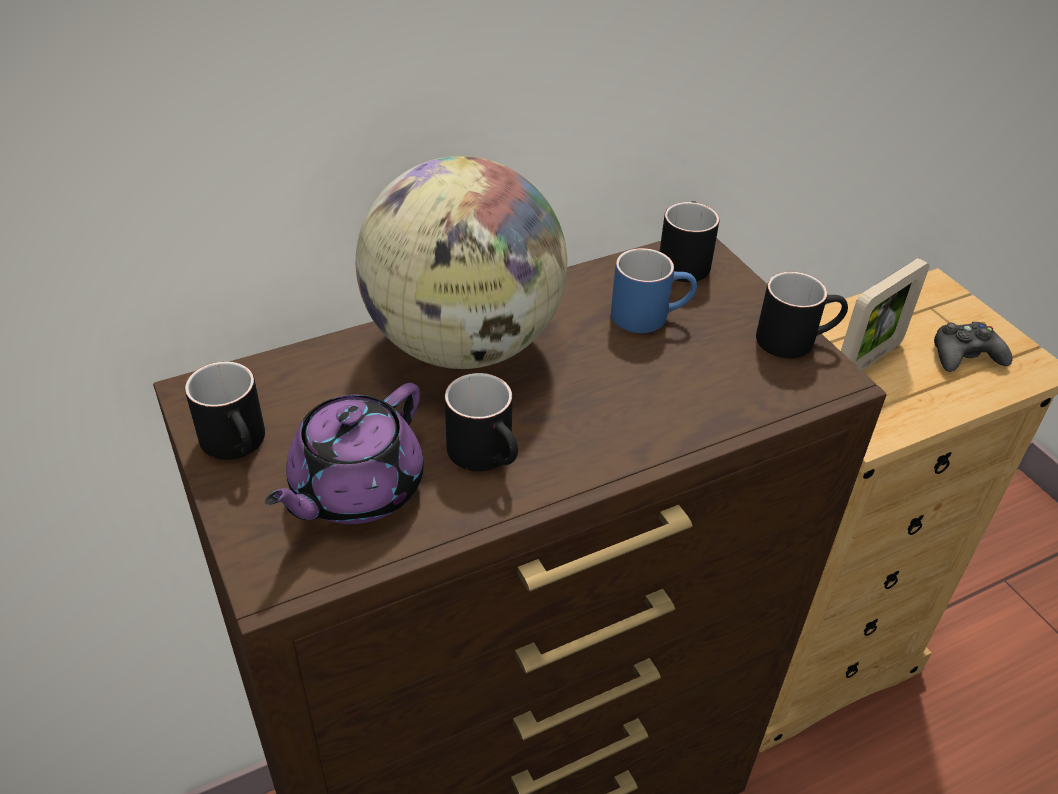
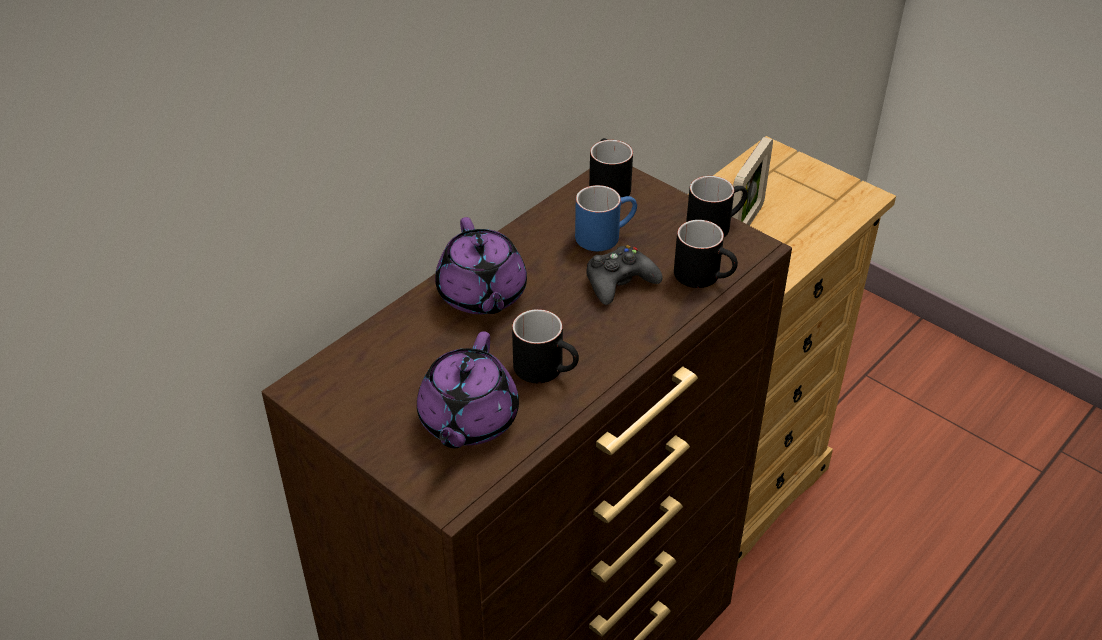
camera: 20 degrees left, 0 degrees up
(240, 444) = (362, 415): black mug -> black mug (705, 276)
(464, 344) = (482, 295): globe -> purple teapot
(965, 355) = (812, 201): black game controller -> black game controller (619, 282)

